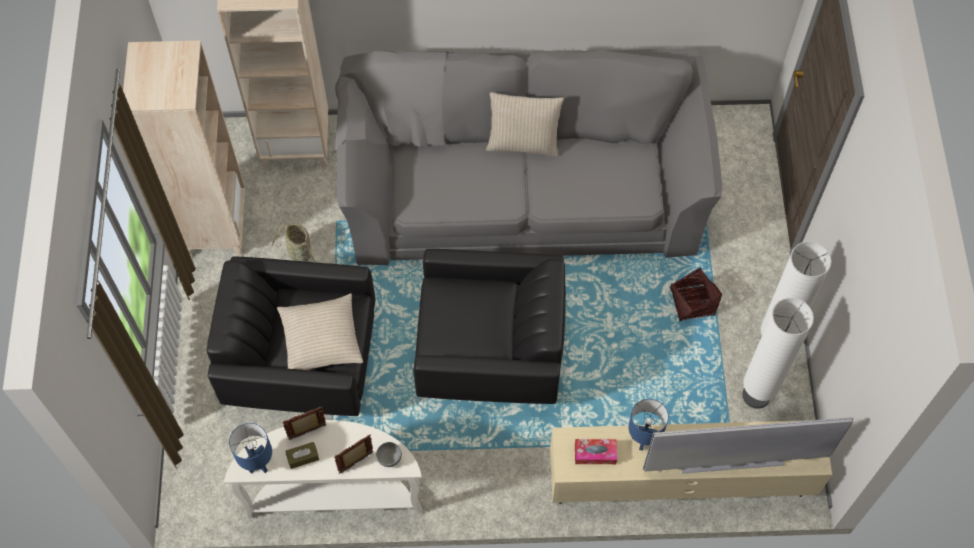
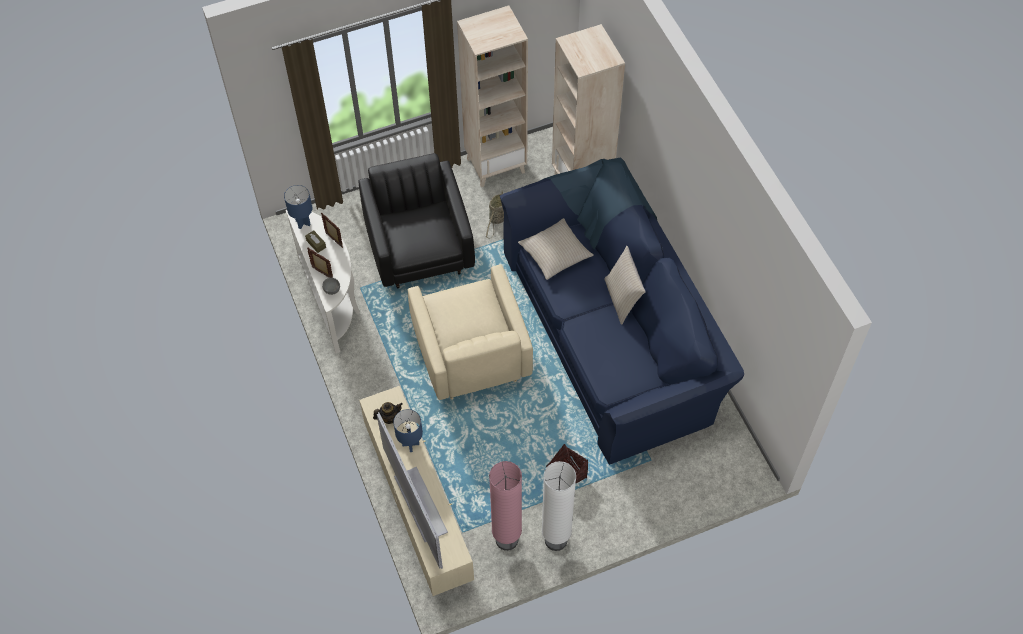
camera: 70 degrees right, 5 degrees down
(321, 339) = (416, 235): beige pillow -> beige pillow (555, 253)
(490, 351) = (471, 354): black armchair -> beige armchair
(521, 188) = (612, 331): grey sofa -> blue sofa
(595, 454) = (389, 417): tissue box -> teapot
(756, 395) = (506, 540): white floor lamp -> pink floor lamp

